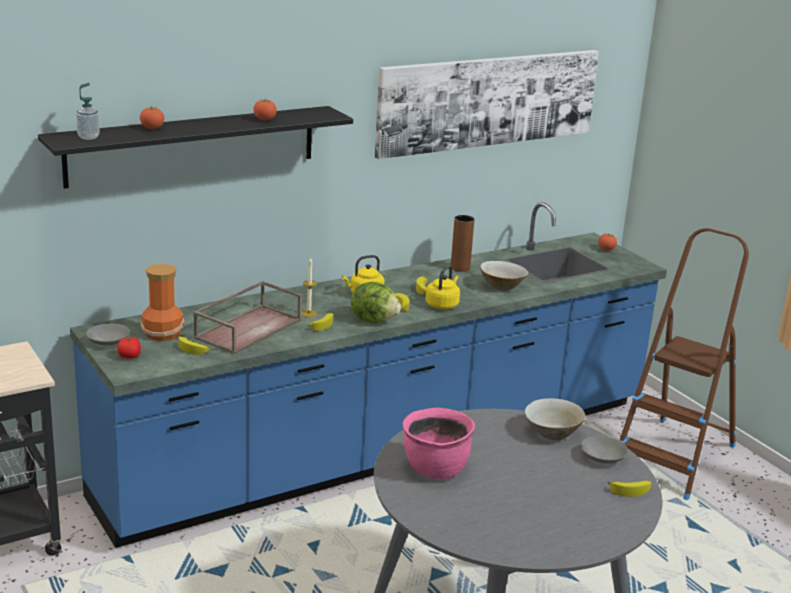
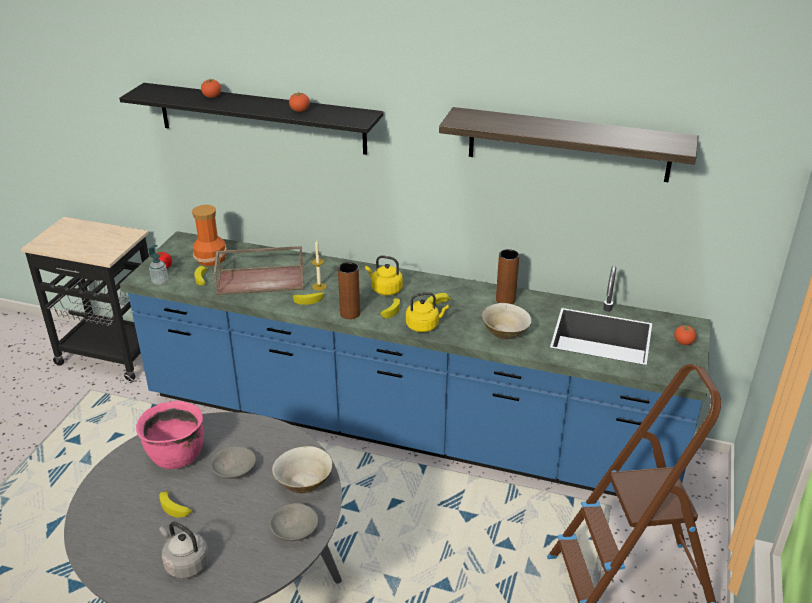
camera: 50 degrees right, 10 degrees up
(88, 137) = (159, 93): soap dispenser -> soap dispenser (160, 282)
(108, 341) = (174, 250): grey bowl -> grey bowl (234, 469)
(374, 320) = (350, 313): lettuce -> brown vase
(488, 101) = (568, 144): picture -> shelf
(583, 515) = (185, 563): none -> grey kettle
(631, 490) = (256, 572): banana -> banana (176, 508)

